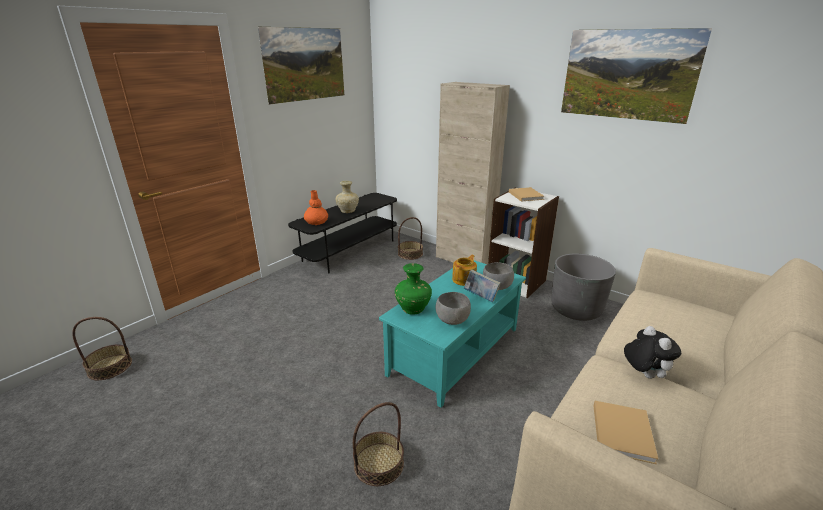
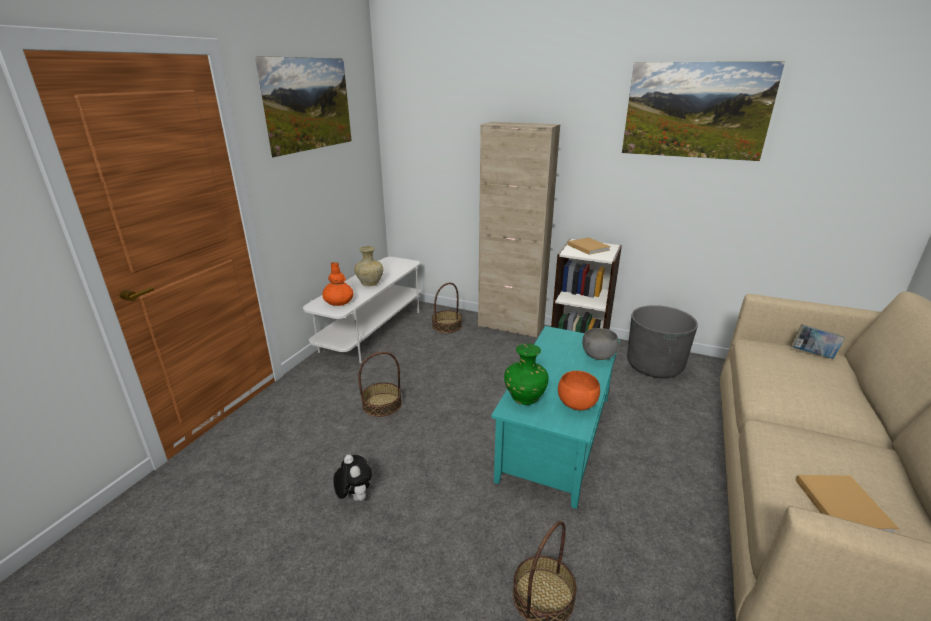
camera: 15 degrees left, 0 degrees up
(110, 367) = (109, 547): basket -> basket (382, 404)
(349, 250) = (372, 331): black tv stand -> white tv stand
(452, 320) = (576, 404): grey bowl -> orange bowl
(464, 279) = (558, 352): teapot -> none
(481, 297) = (589, 371): book -> book (812, 354)
(643, 374) = (811, 434): plush toy -> plush toy (354, 497)

